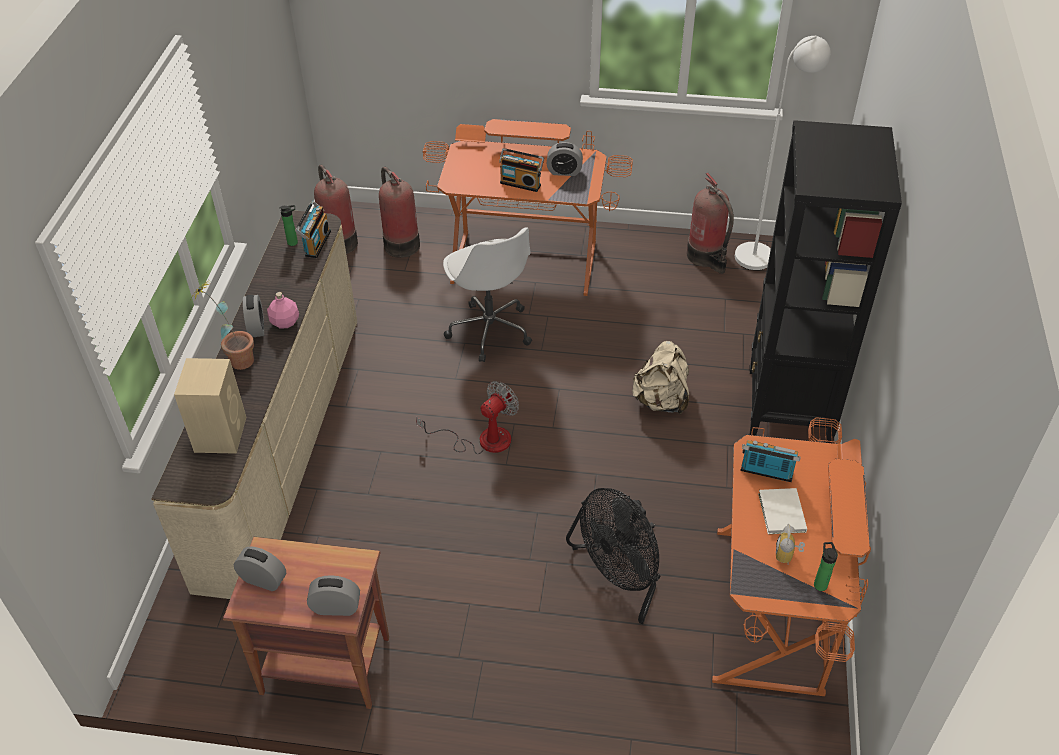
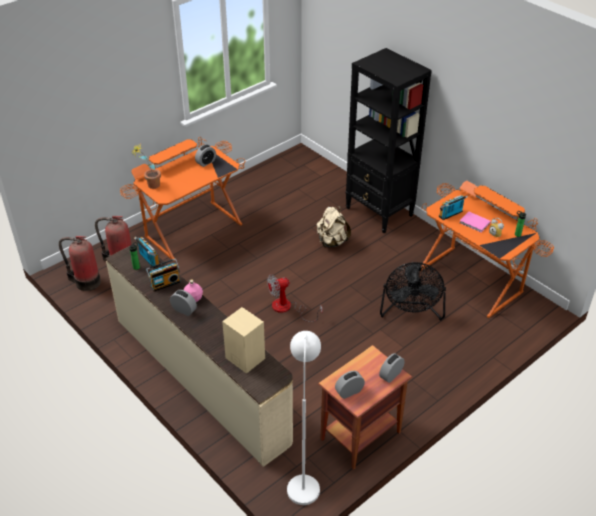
camera: 50 degrees left, 5 degrees down
(235, 359) = (197, 328): potted plant -> potted plant (150, 186)
(482, 440) = (287, 308): fan -> fan turned 105 degrees counterclockwise
(491, 333) = (224, 267): white office chair -> none
(521, 183) = (195, 178): radio -> radio (165, 283)
(706, 257) = (266, 177): fire extinguisher -> none
(762, 252) = (285, 162): white floor lamp -> white floor lamp (303, 481)
(781, 514) = (475, 223): white book -> pink book

